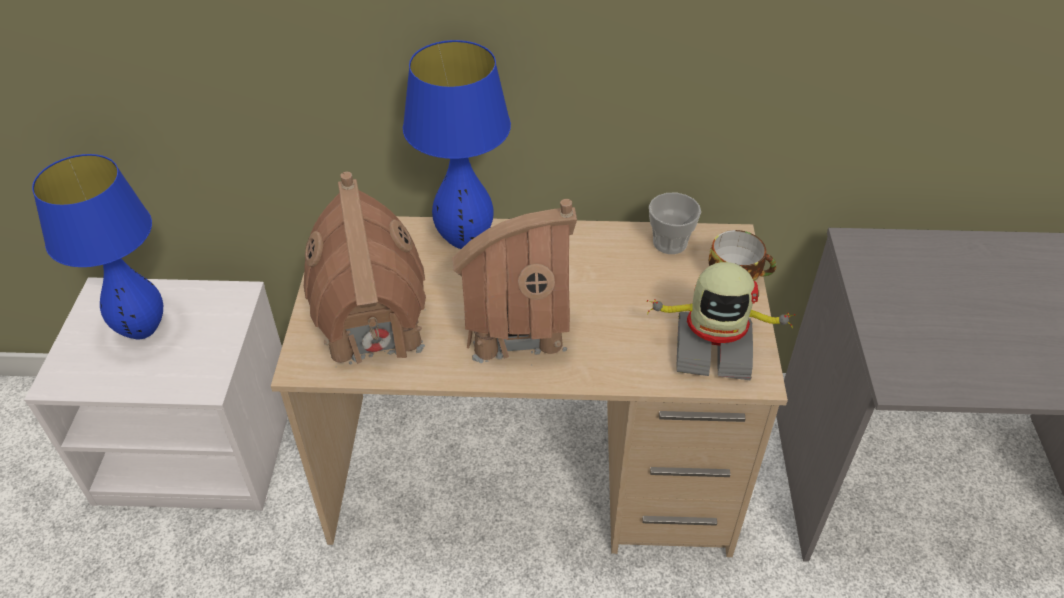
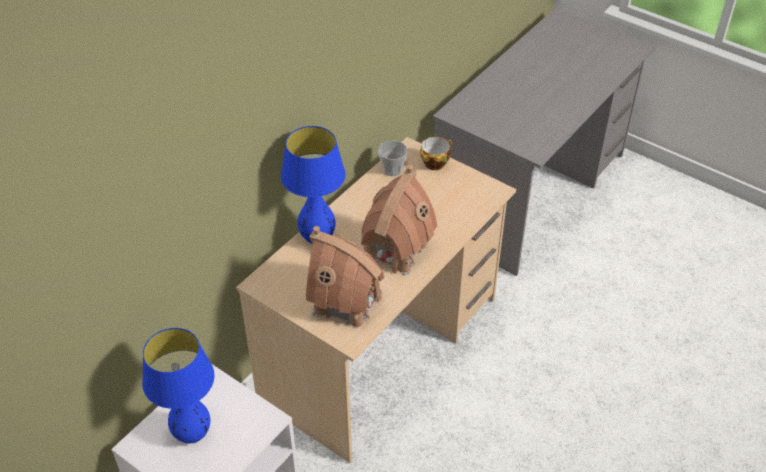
camera: 55 degrees left, 0 degrees up
(712, 348) = (469, 193): toy robot -> none

